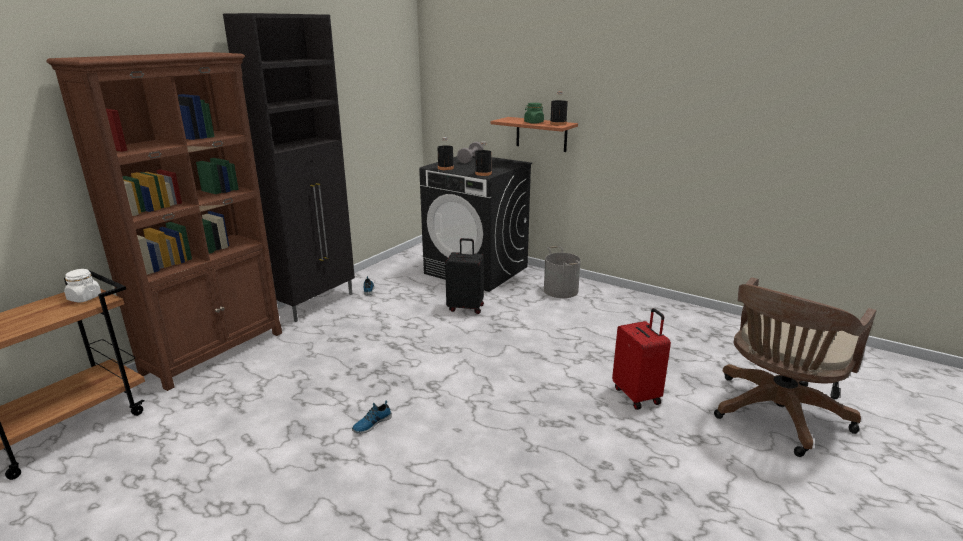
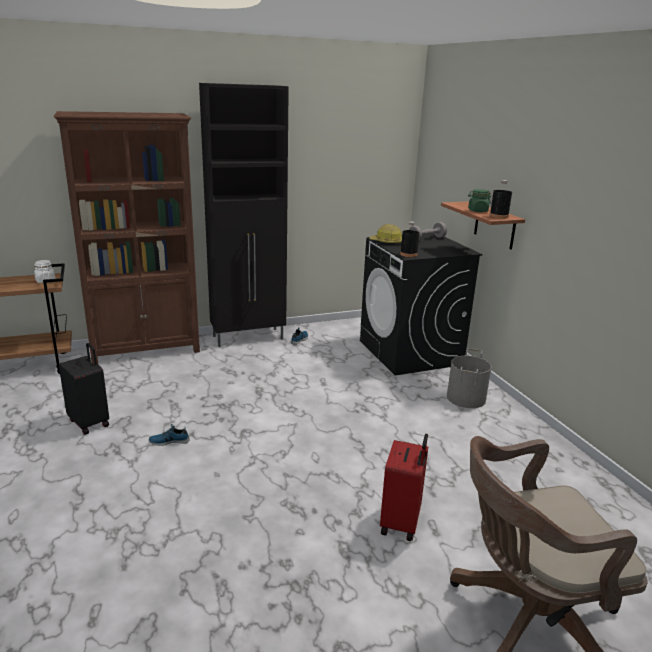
camera: 35 degrees right, 0 degrees up
(445, 168) = (386, 242): black bottle -> hard hat
(466, 307) = (355, 381): black suitcase -> black suitcase (90, 422)

